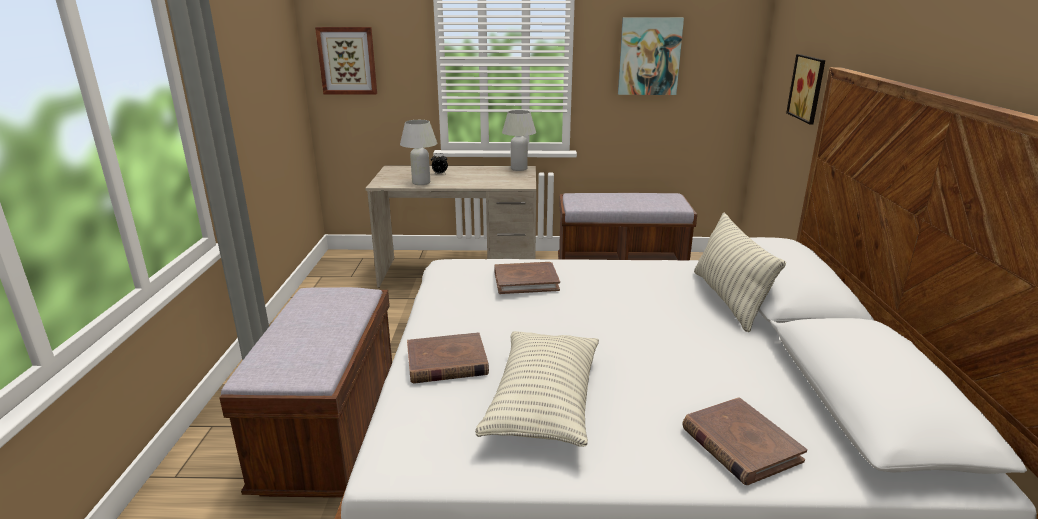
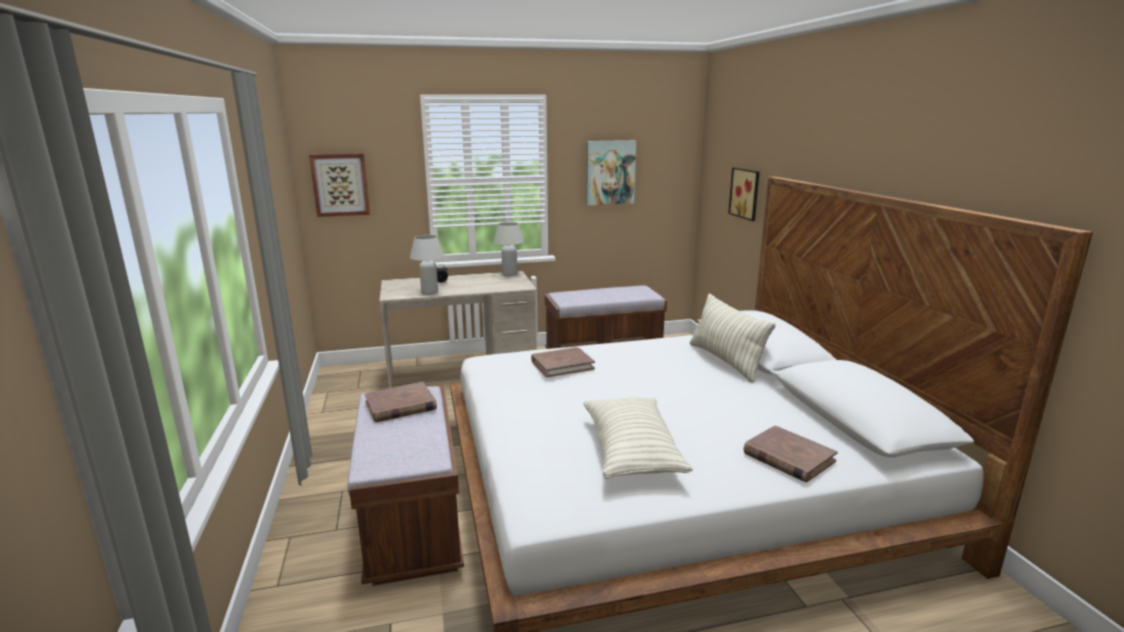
camera: 15 degrees left, 5 degrees down
(447, 362) = (535, 434): brown book -> brown book (400, 406)

